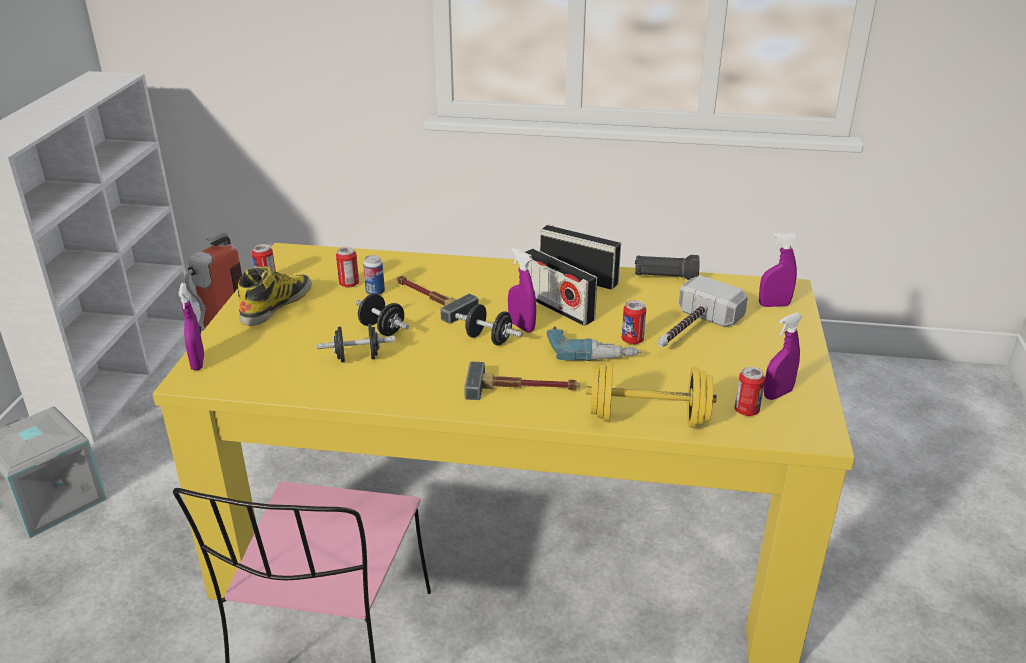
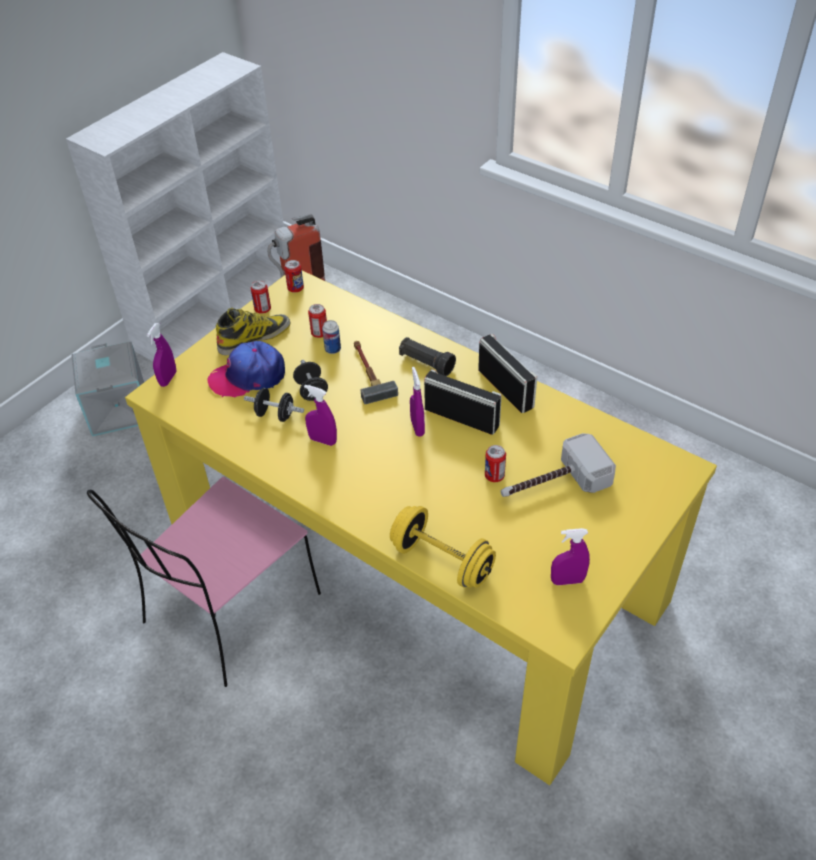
camera: 30 degrees right, 15 degrees up
(297, 336) = (248, 376): none -> cap
(489, 339) = (382, 431): black dumbbell -> none
(523, 389) = (371, 493): hammer -> none
(557, 307) = (461, 417): radio -> radio turned 135 degrees clockwise
(592, 351) = (452, 475): power drill -> none
(665, 278) = (580, 416): black flashlight -> black flashlight (426, 363)
(746, 411) = (526, 586): can -> can (295, 289)
(774, 305) = (653, 483): purple spray bottle -> purple spray bottle (323, 440)

